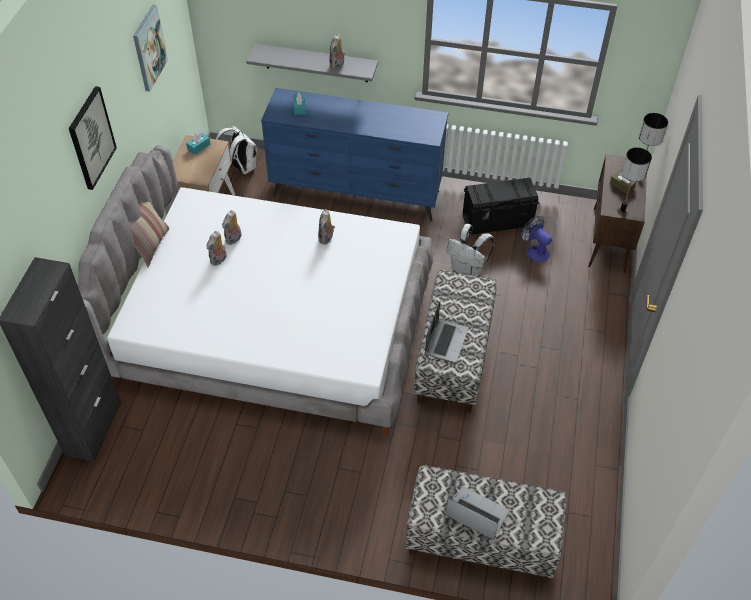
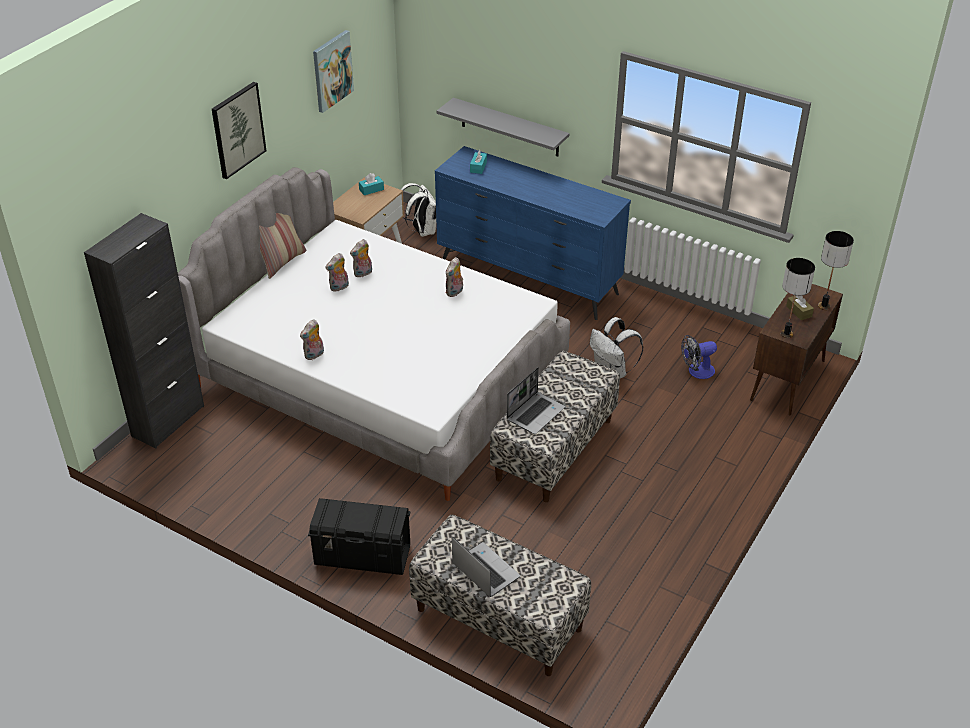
camera: 20 degrees right, 10 degrees down
(337, 66) = (524, 130): plush toy -> plush toy (314, 355)
(497, 221) = (669, 335): black storage box -> black storage box (363, 556)
(535, 251) = (697, 372): fan -> fan turned 90 degrees counterclockwise

